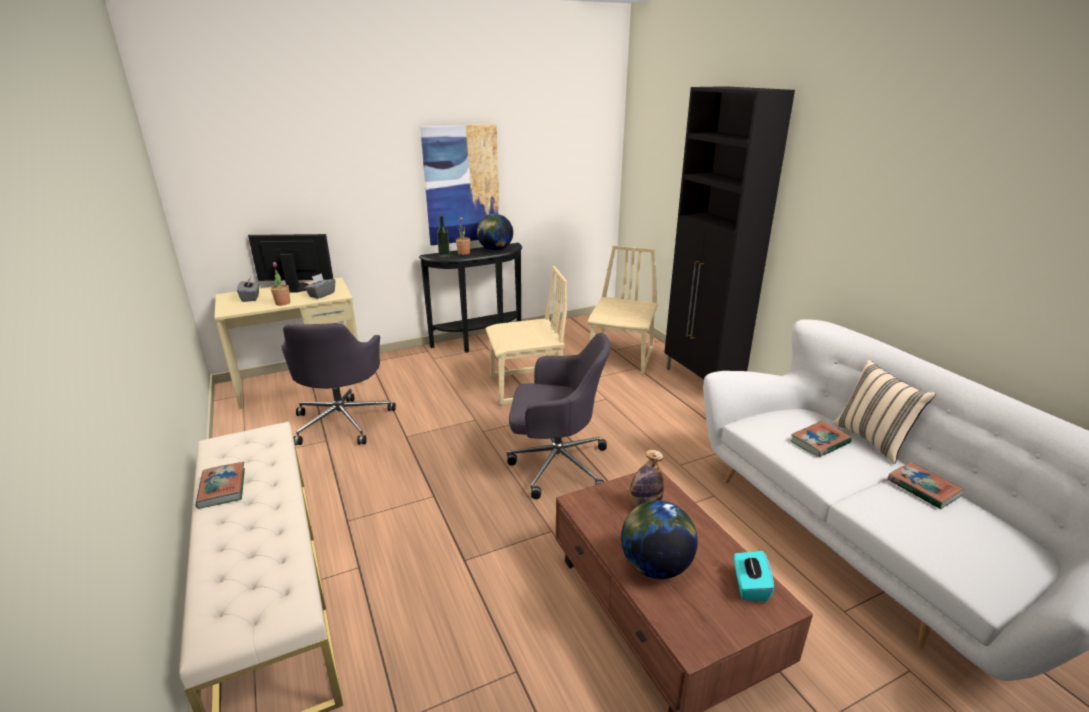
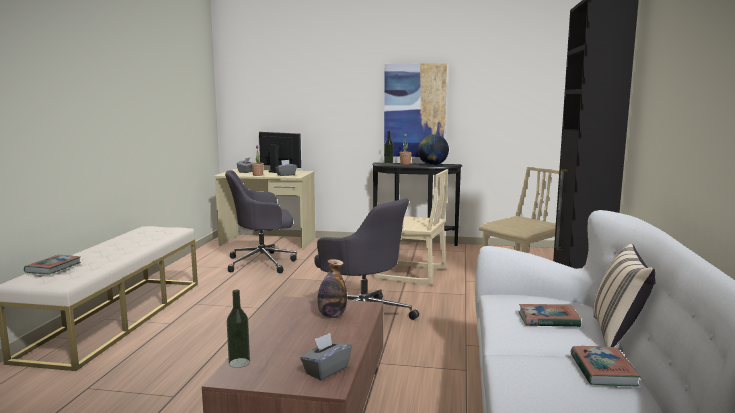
camera: 35 degrees right, 15 degrees down
(222, 488) = (117, 241): book -> book (53, 268)
(343, 421) = (263, 263): grey office chair -> grey office chair turned 45 degrees clockwise
(655, 566) = (280, 340): globe -> none
(670, 620) = (239, 363): none -> bottle
(749, 586) = (326, 370): turquoise tissue box -> grey tissue box

